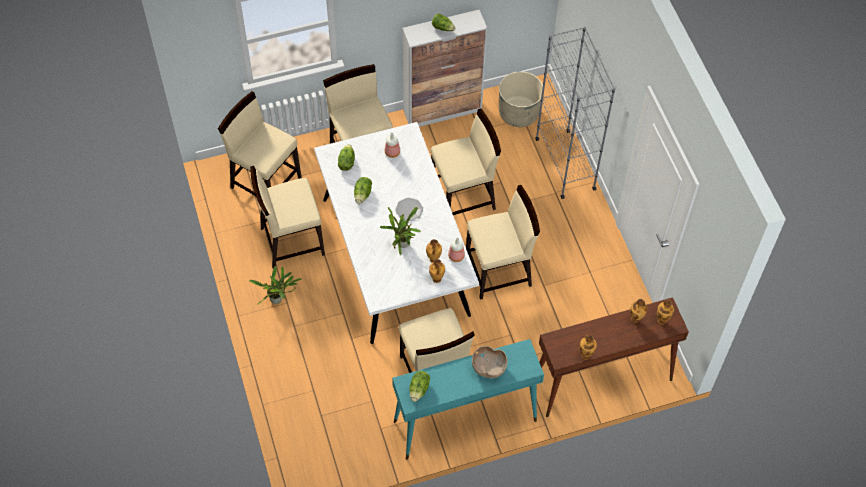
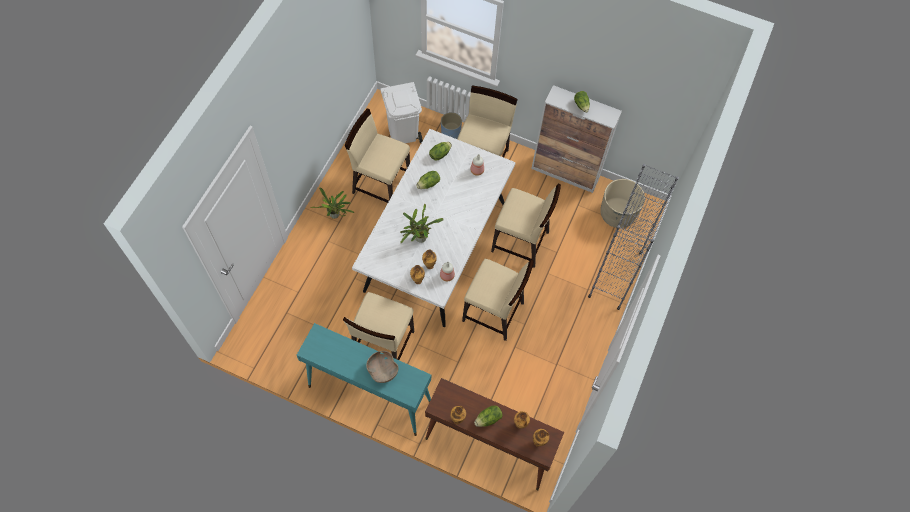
camera: 40 degrees right, 5 degrees up
(265, 182) = (403, 133): beige chair -> white trash can
(308, 150) = (451, 133): none -> blue planter
(409, 210) = (448, 218): plate -> none
(419, 389) = (323, 346): lettuce -> lettuce (488, 419)

